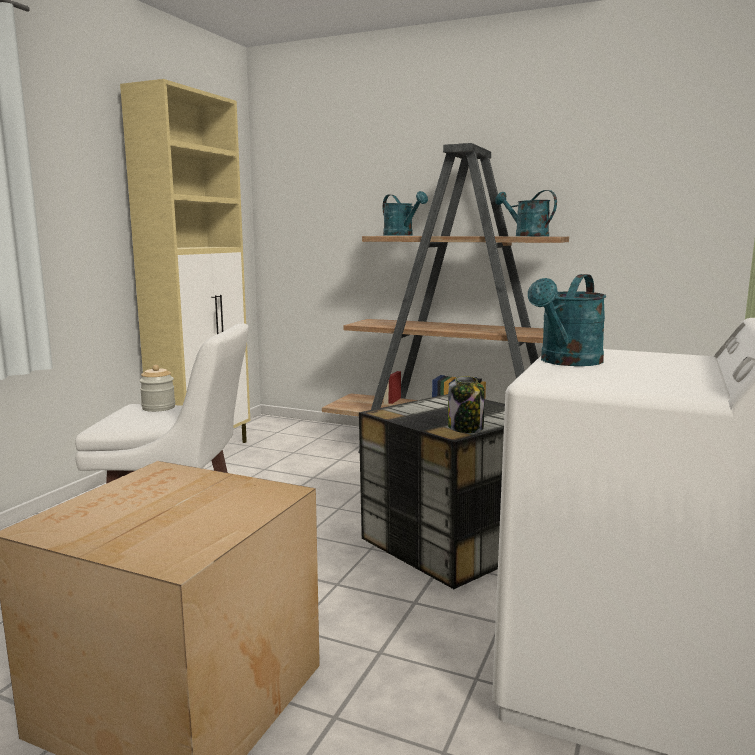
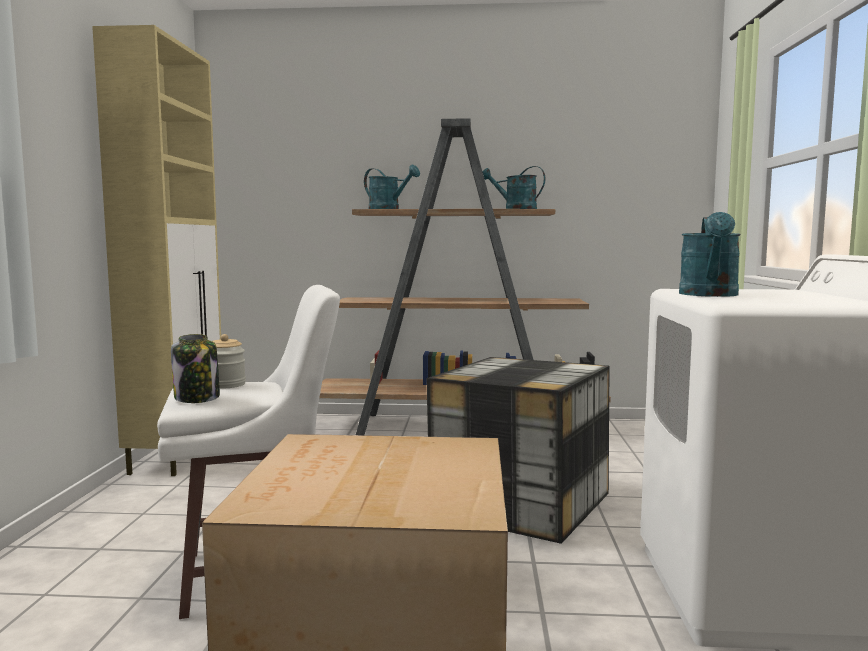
camera: 20 degrees left, 5 degrees down
(466, 428) = (553, 380): jar -> jar (197, 398)

